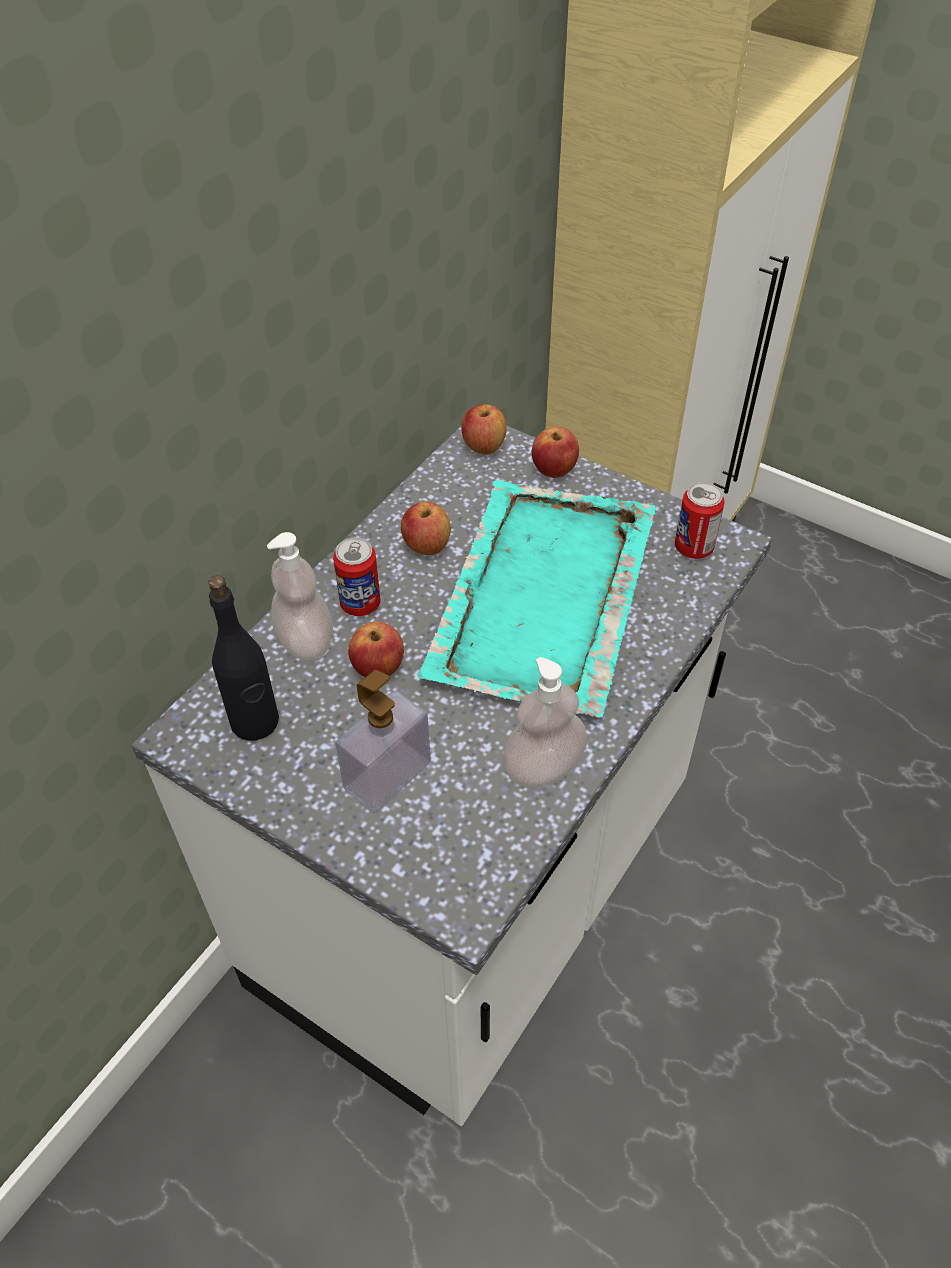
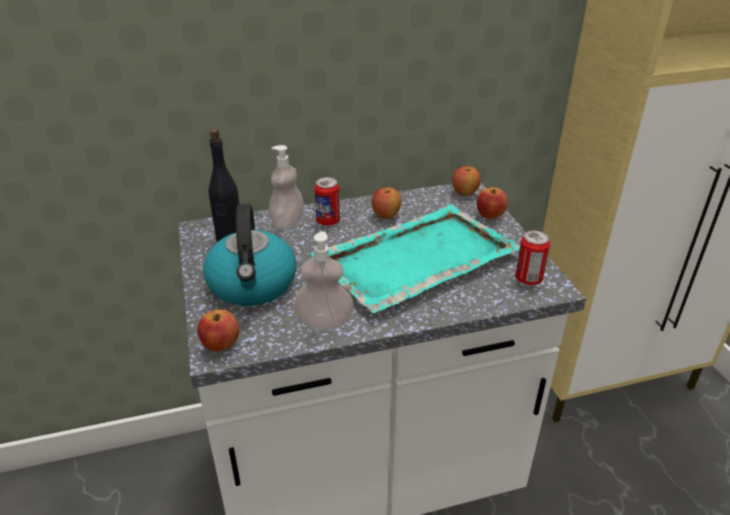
camera: 40 degrees right, 15 degrees down
(378, 668) = (303, 247): apple -> apple (221, 345)
(387, 776) = (253, 285): soap dispenser -> kettle

